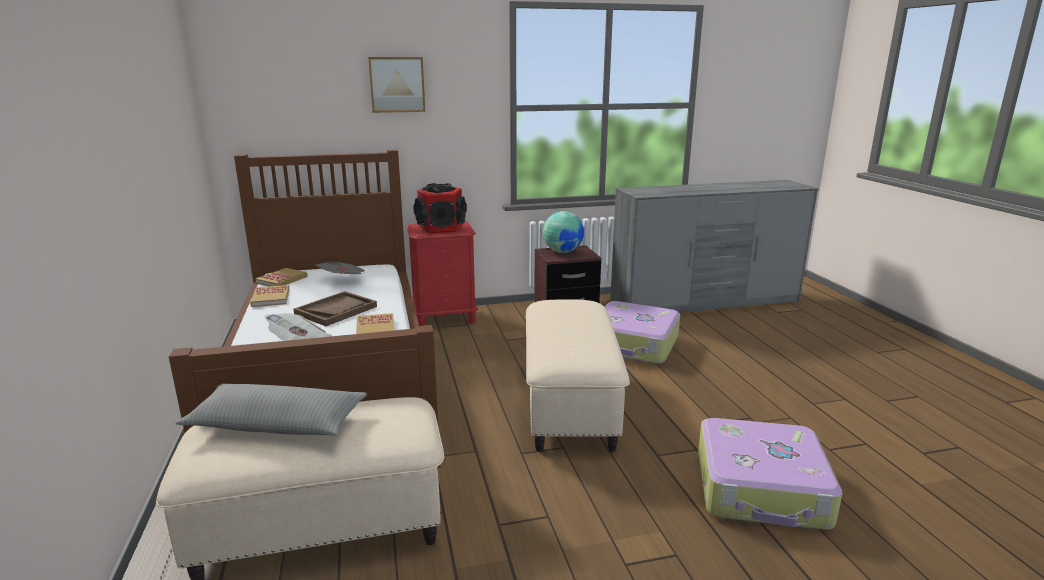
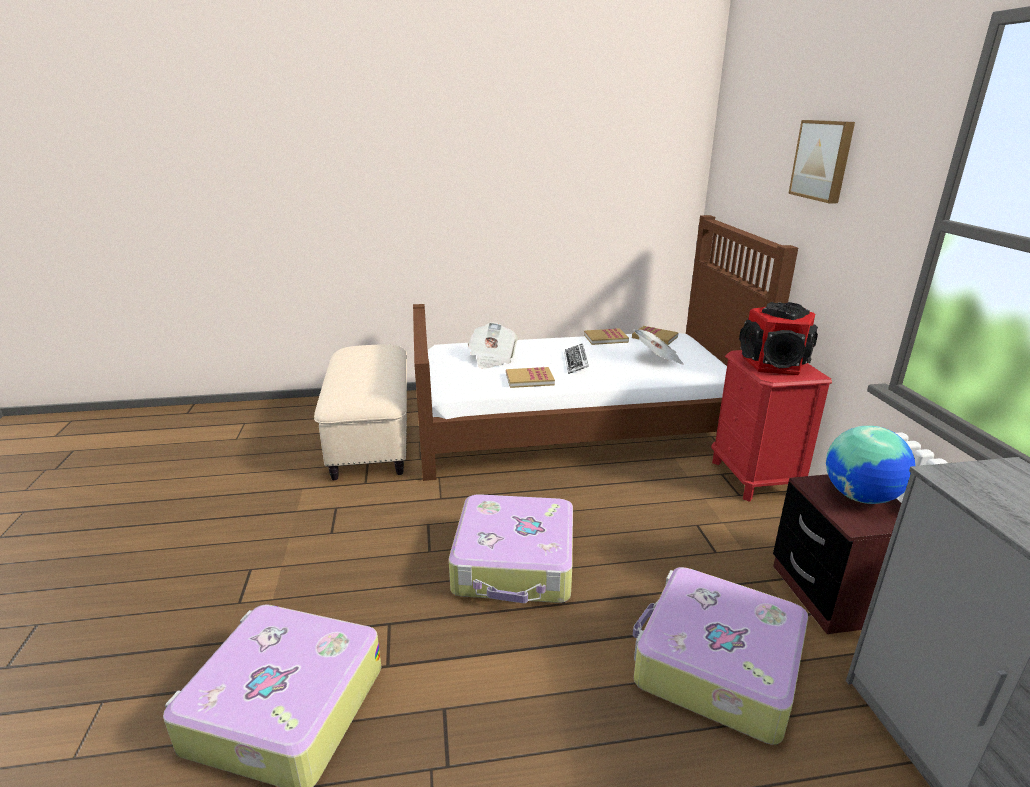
camera: 95 degrees right, 5 degrees up
(277, 424) = (372, 359): grey pillow -> none
(336, 310) = (576, 362): brown tray -> keyboard
(568, 405) = (515, 564): beige ottoman -> suitcase

